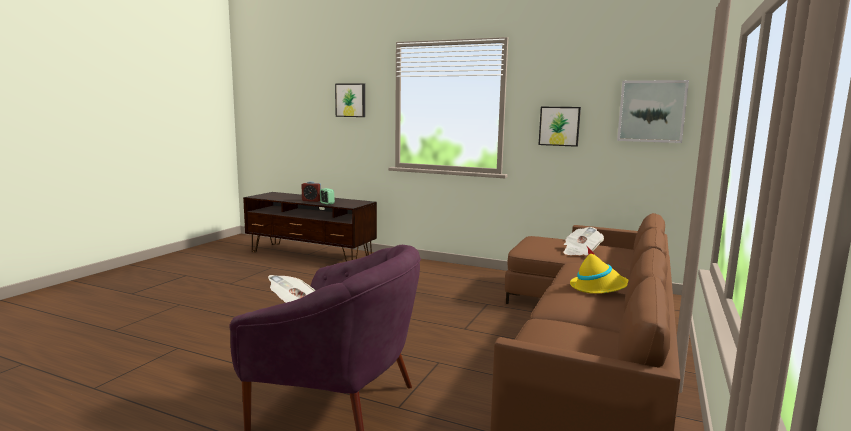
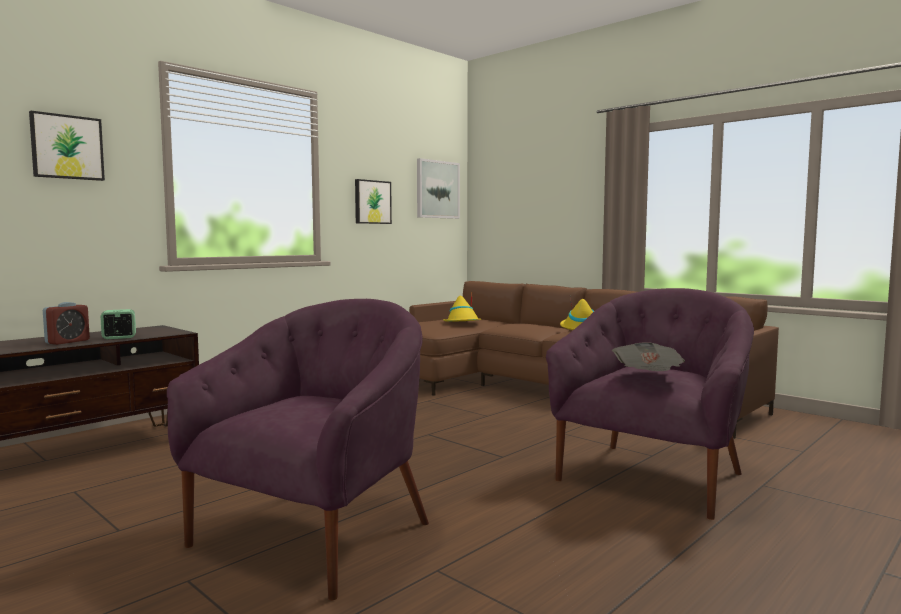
camera: 70 degrees left, 5 degrees down
(223, 316) = (315, 534): none -> purple armchair
(580, 252) = (462, 323): newspaper -> yellow hat

